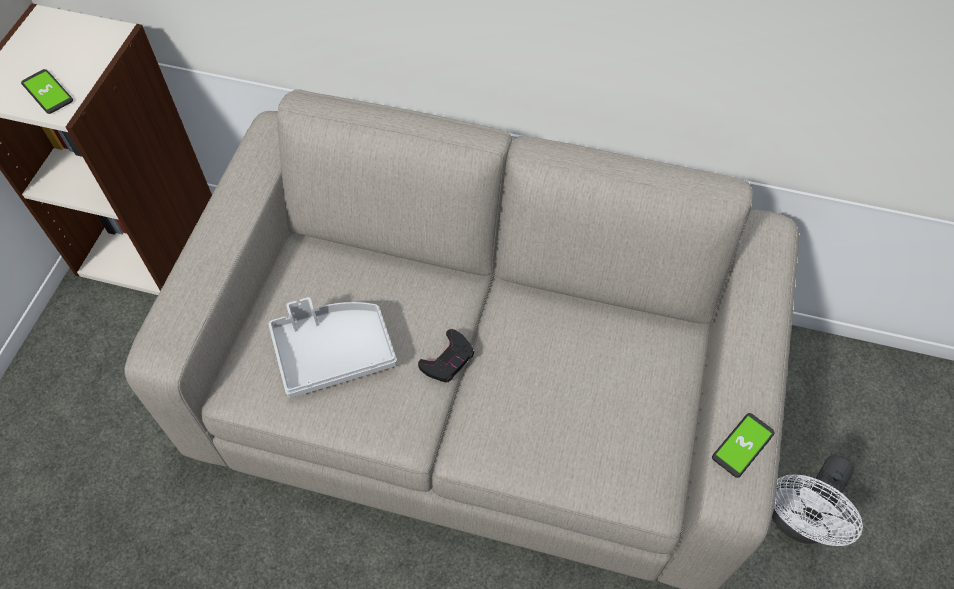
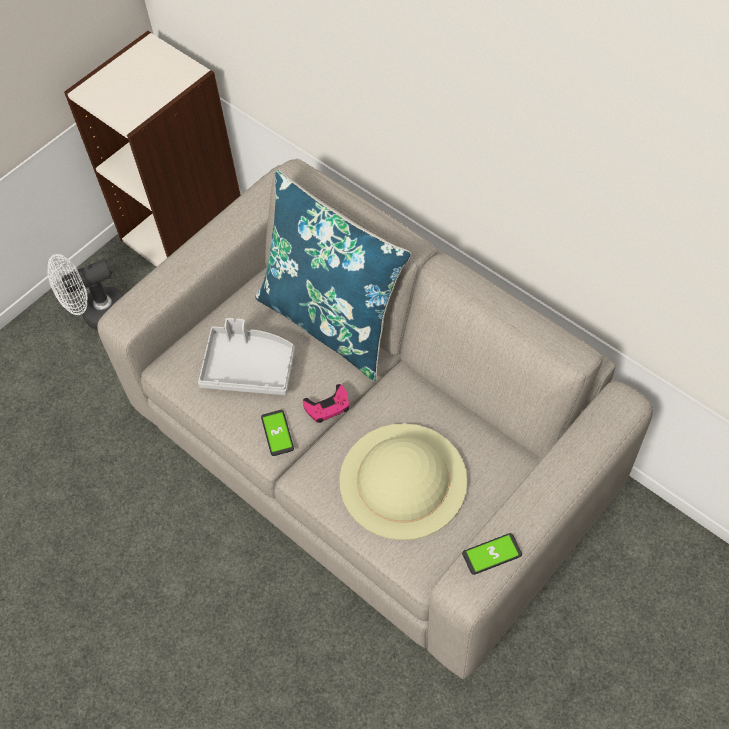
camera: 30 degrees right, 0 degrees up
(47, 92) = (127, 105): phone -> phone (277, 433)
(399, 264) = (332, 320): none -> blue pillow
(448, 359) = (328, 406): black game controller -> pink game controller
(576, 406) = (403, 480): none -> beige hat
(796, 522) = (574, 661): white fan -> white fan (98, 315)

